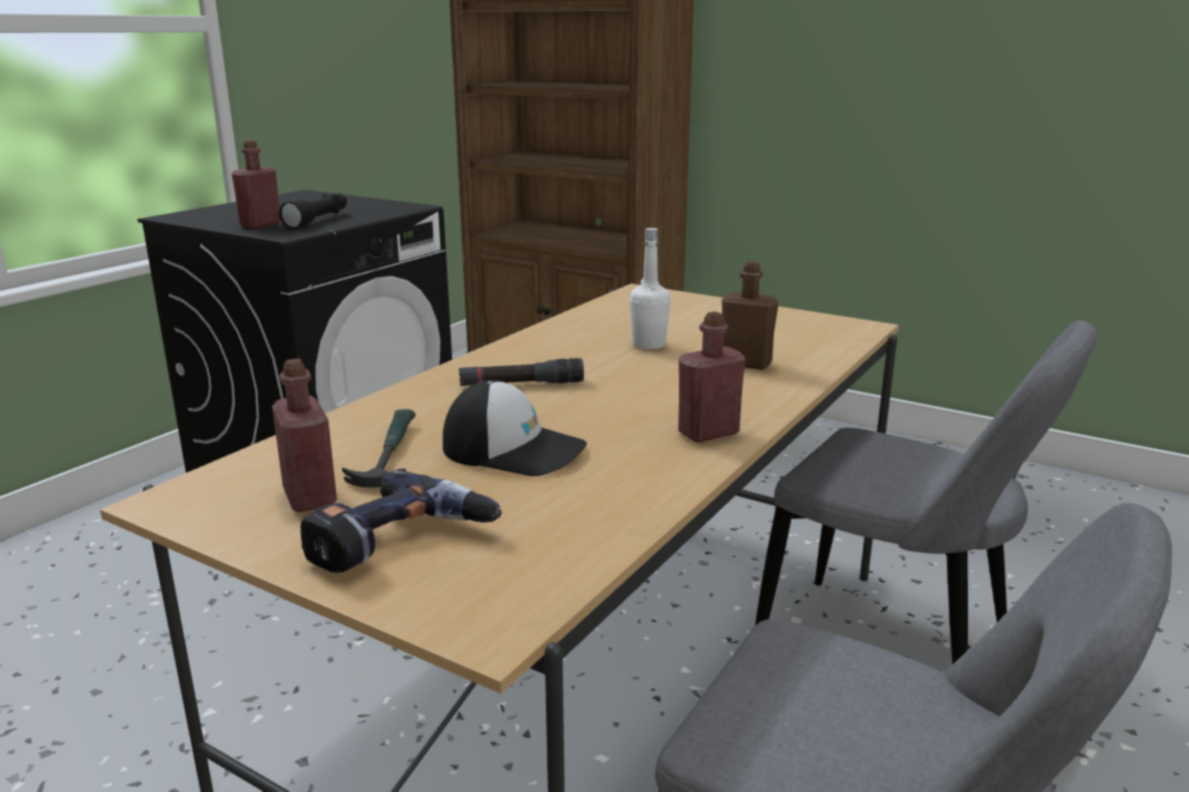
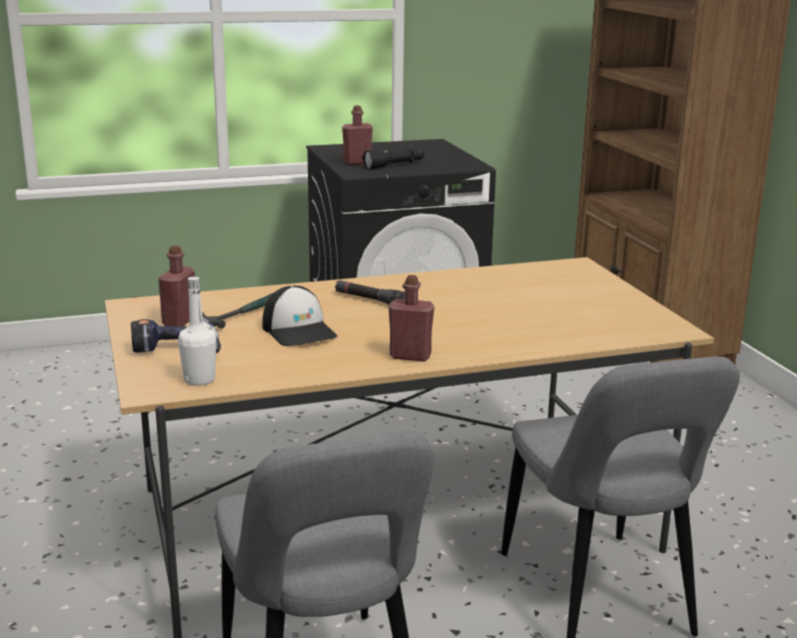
camera: 40 degrees right, 0 degrees up
(649, 345) = (496, 300): white bottle -> white bottle (199, 380)
(746, 363) = (529, 328): brown bottle -> none

